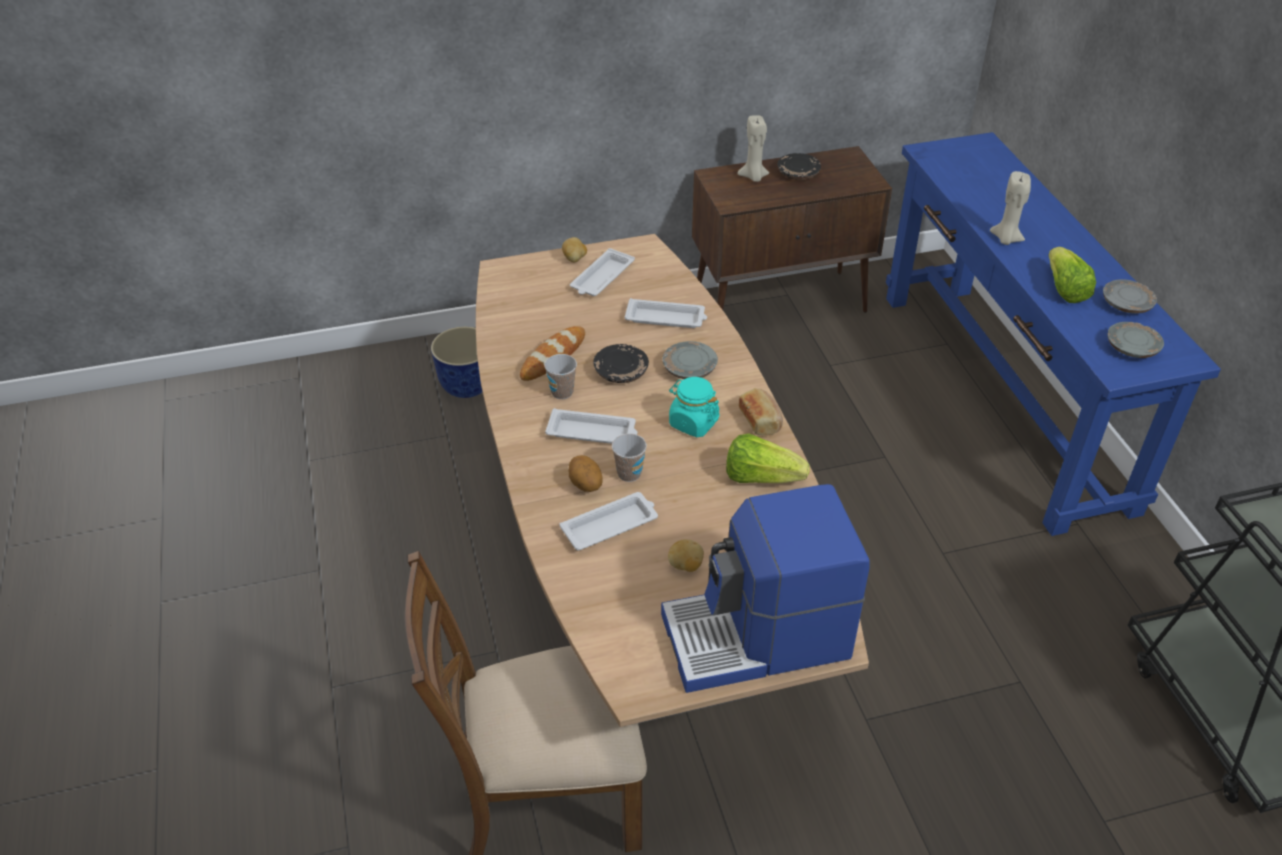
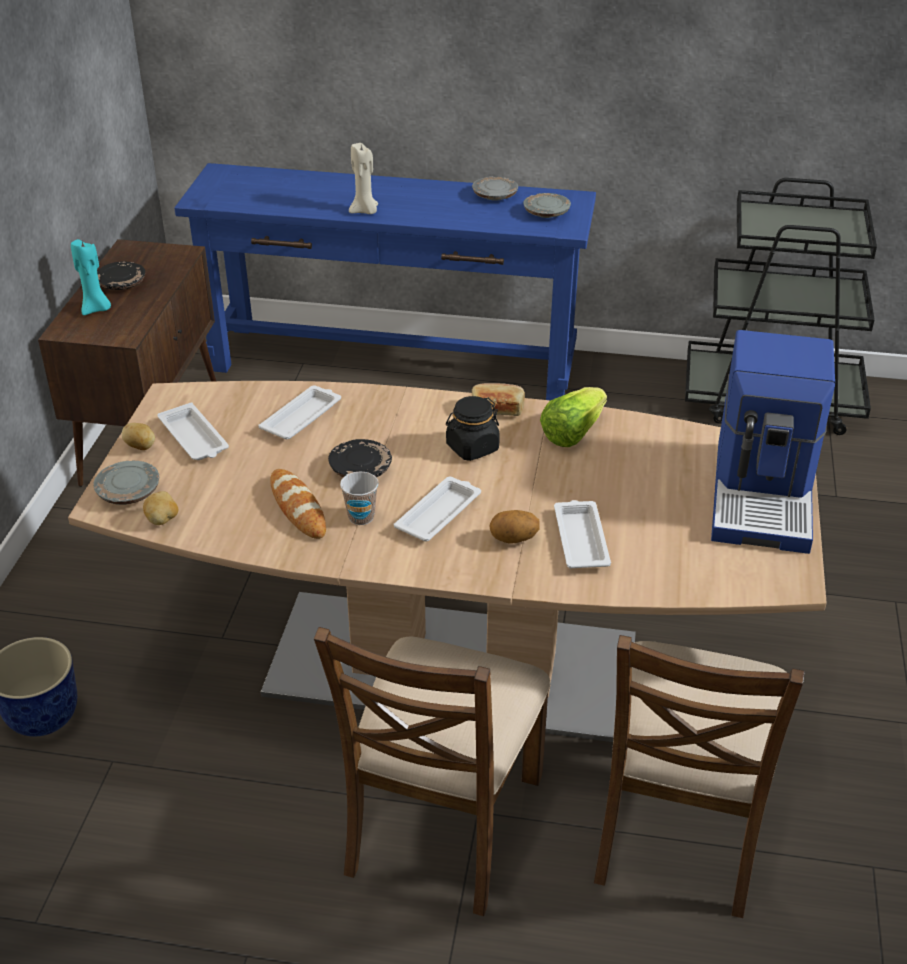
camera: 65 degrees left, 5 degrees down
(475, 633) = (442, 823): none -> brown chair
(629, 473) = (516, 507): cup -> none
(685, 566) = (659, 509): potato -> potato (162, 520)
(689, 369) = (392, 426): grey plate -> grey plate (129, 492)
(693, 423) = (472, 448): turquoise jar -> black jar
(753, 177) = (96, 309): beige candle -> turquoise candle
(1064, 289) = (454, 212): lettuce -> none

